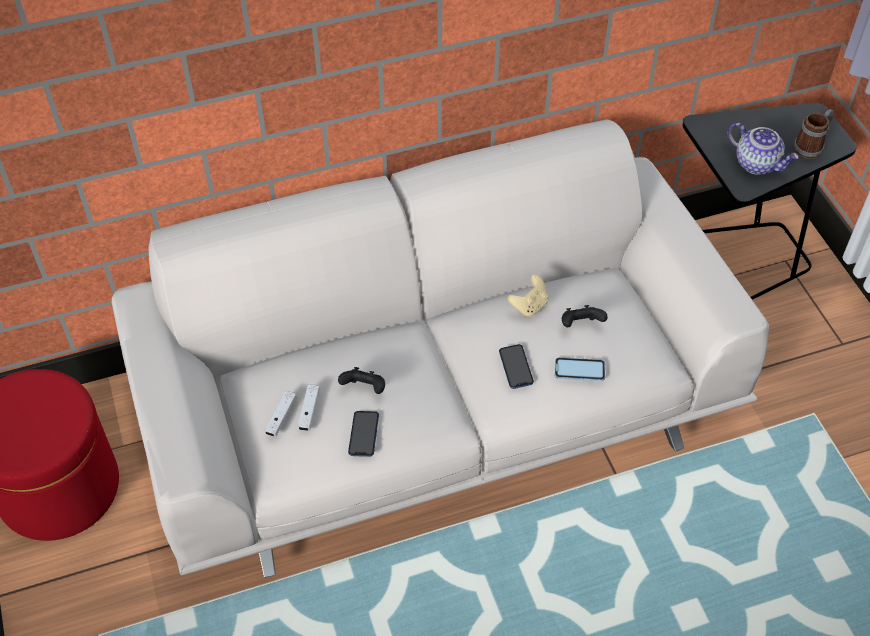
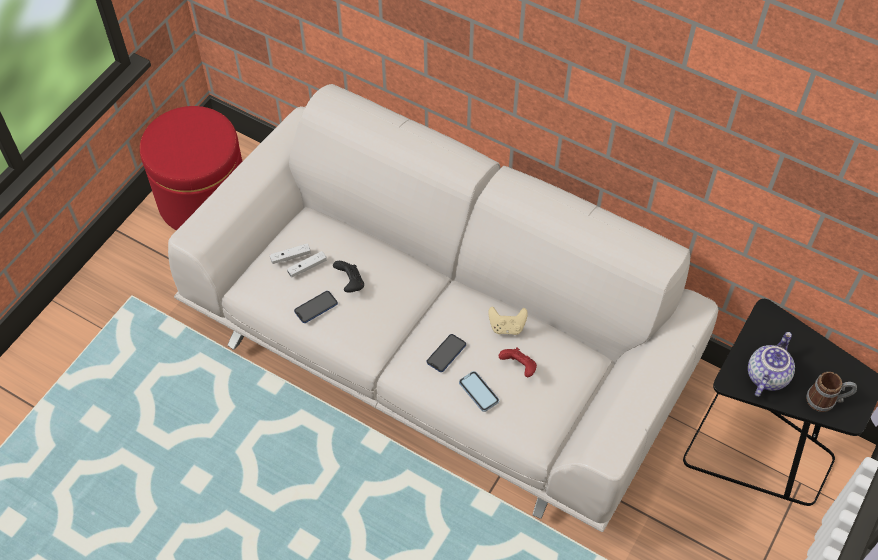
camera: 50 degrees right, 5 degrees up
(580, 325) = (519, 367): black game controller -> red game controller
(757, 163) = (766, 375): teapot -> teapot turned 150 degrees counterclockwise

